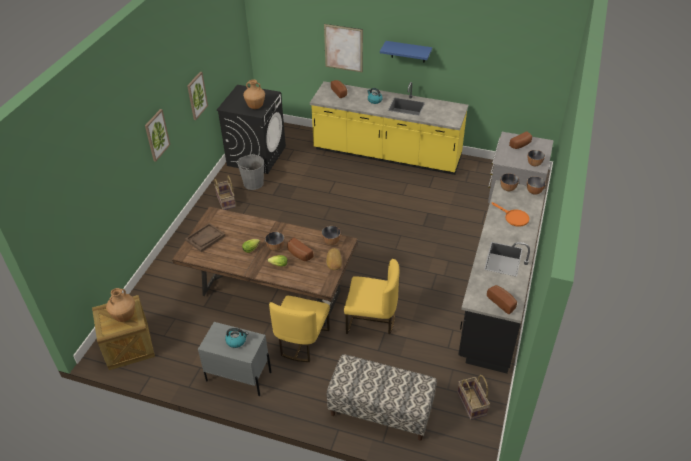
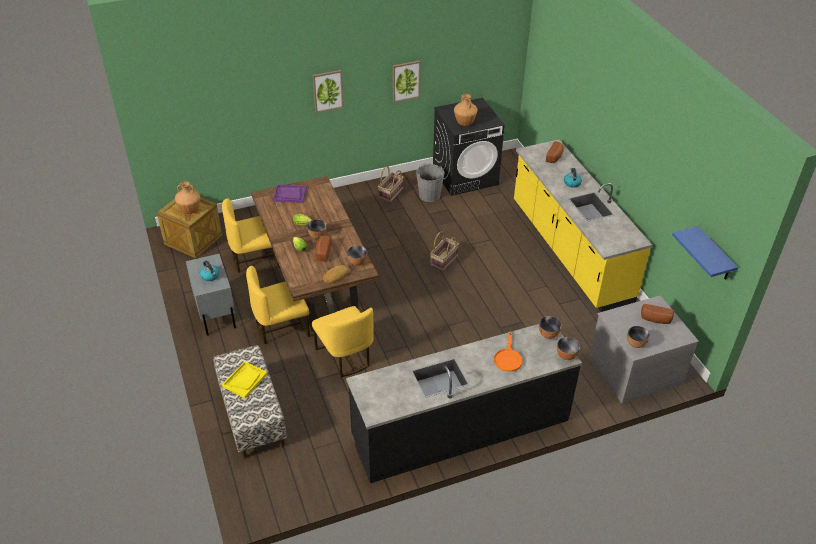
camera: 50 degrees right, 0 degrees up
(203, 317) = (255, 259): none -> yellow chair
(205, 238) = (289, 194): brown tray -> purple tray
(343, 48) = (580, 113): picture -> none
(374, 382) = (245, 380): none -> yellow tray
(408, 51) = (623, 149): blue shelf -> blue shelf (714, 255)
(472, 404) = (311, 474): basket -> basket (444, 261)
(502, 302) = (378, 403): bread -> none

